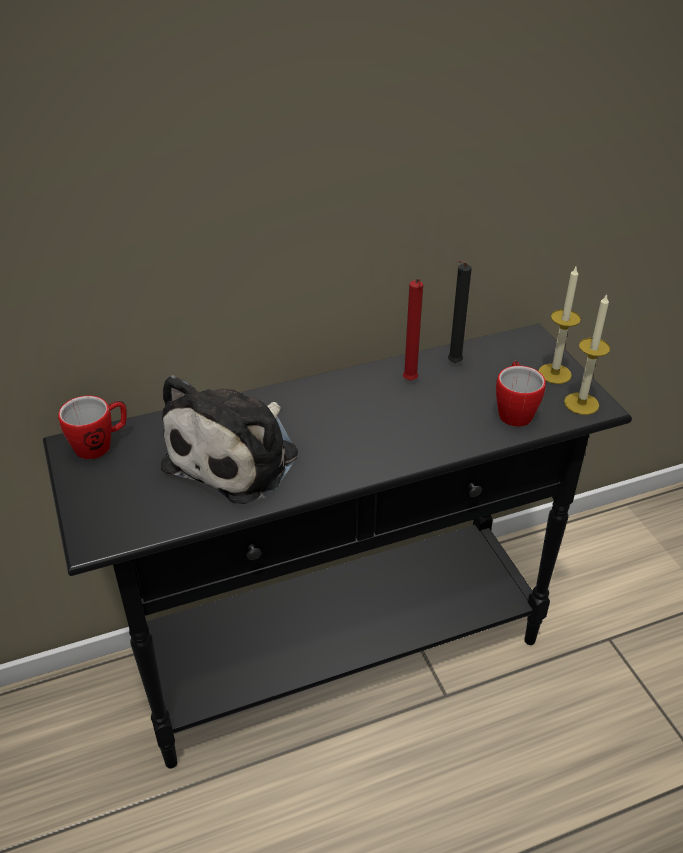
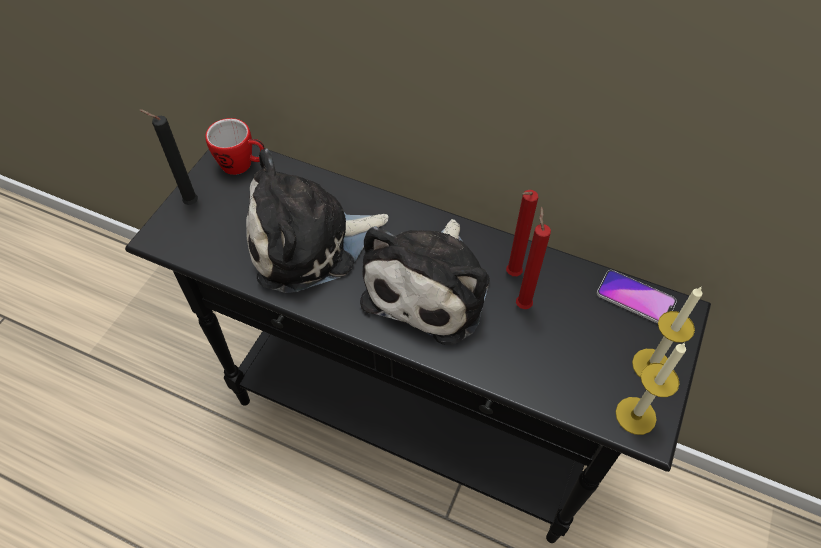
camera: 45 degrees right, 15 degrees up
(367, 423) = (431, 286): none -> plush toy
(439, 392) = (523, 303): none -> red candle
(453, 364) = (570, 285): black candle -> black candle (189, 203)
(499, 346) = (635, 298): none -> phone
(514, 411) = (563, 372): mug -> none

